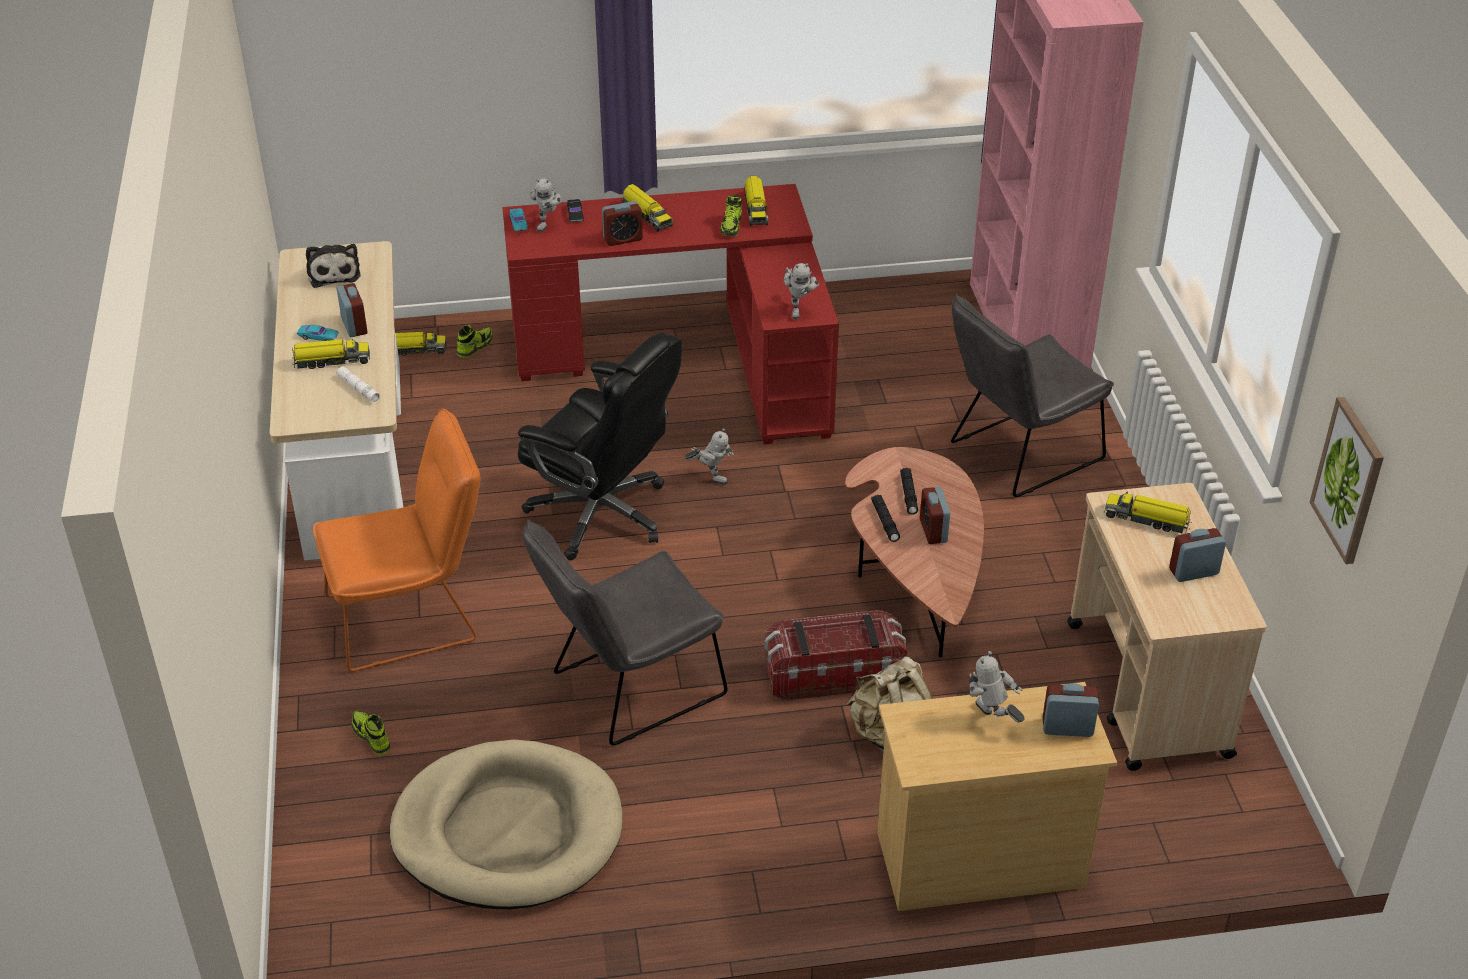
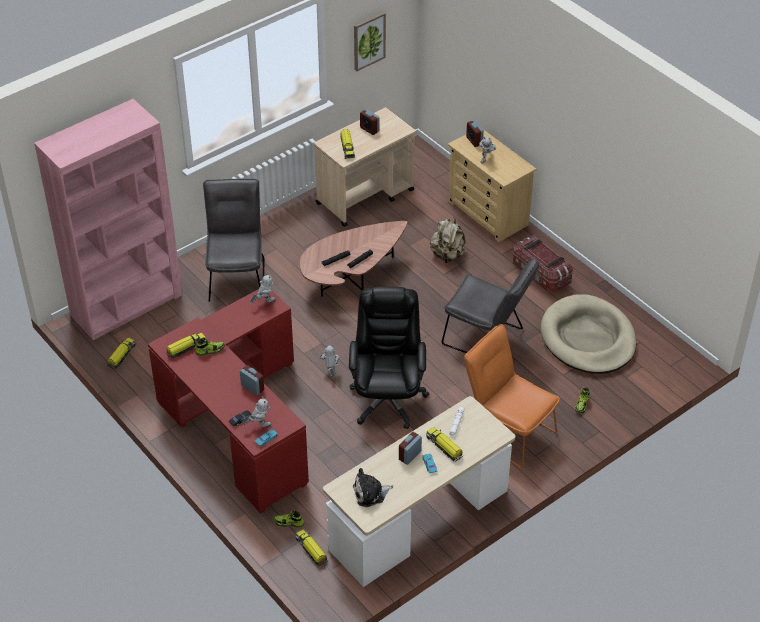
camera: 120 degrees left, 5 degrees up
(334, 273) = (370, 493): plush toy -> plush toy turned 150 degrees counterclockwise
(647, 215) = (221, 389): toy truck -> toy truck (121, 356)
(833, 674) = (428, 282): storage box -> storage box (540, 275)
(933, 531) = (354, 245): alarm clock -> none
(1018, 454) = (237, 276): grey chair -> grey chair turned 120 degrees counterclockwise

